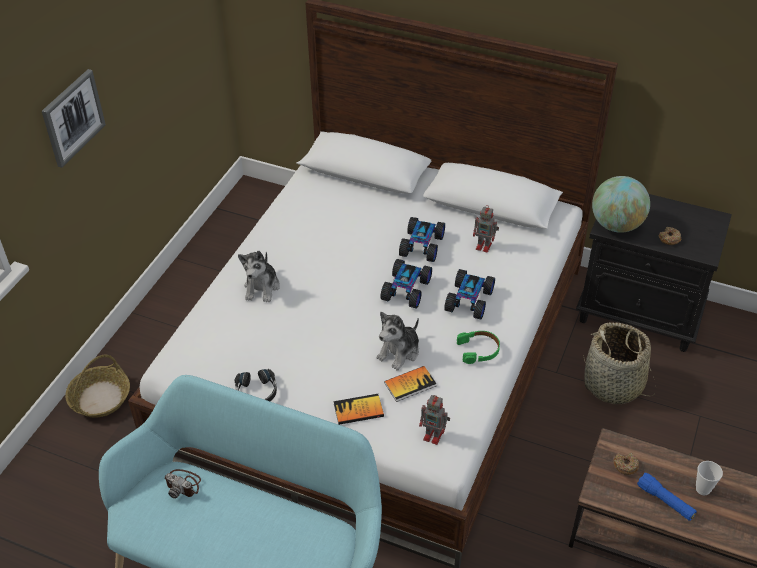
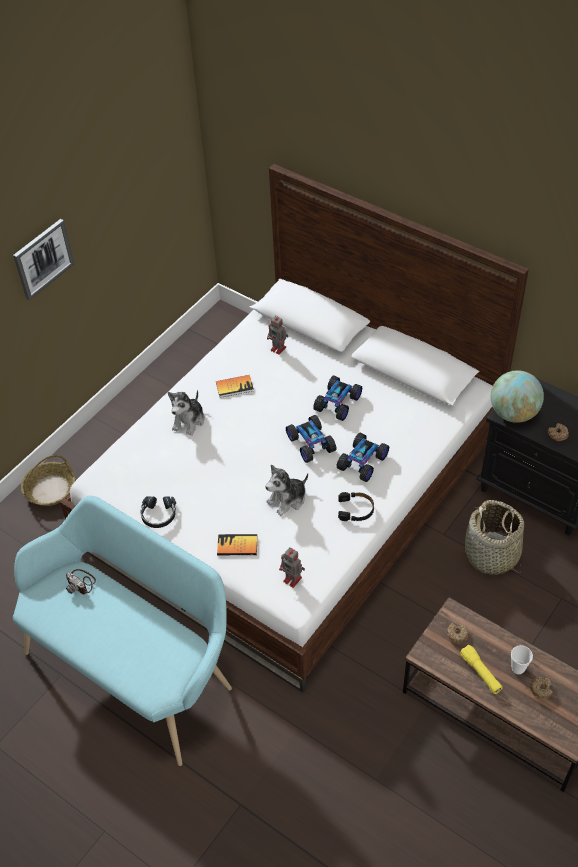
camera: 15 degrees right, 5 degrees up
(407, 290) = (311, 443): toy car -> toy car turned 60 degrees counterclockwise
(410, 384) = (287, 530): book -> book (234, 387)
(479, 350) = (356, 509): green headphones -> black headphones
(484, 246) = (393, 412): toy robot -> toy robot (279, 349)
(665, 501) = (480, 673): blue flashlight -> yellow flashlight
(735, 506) = (541, 689): none -> donut

